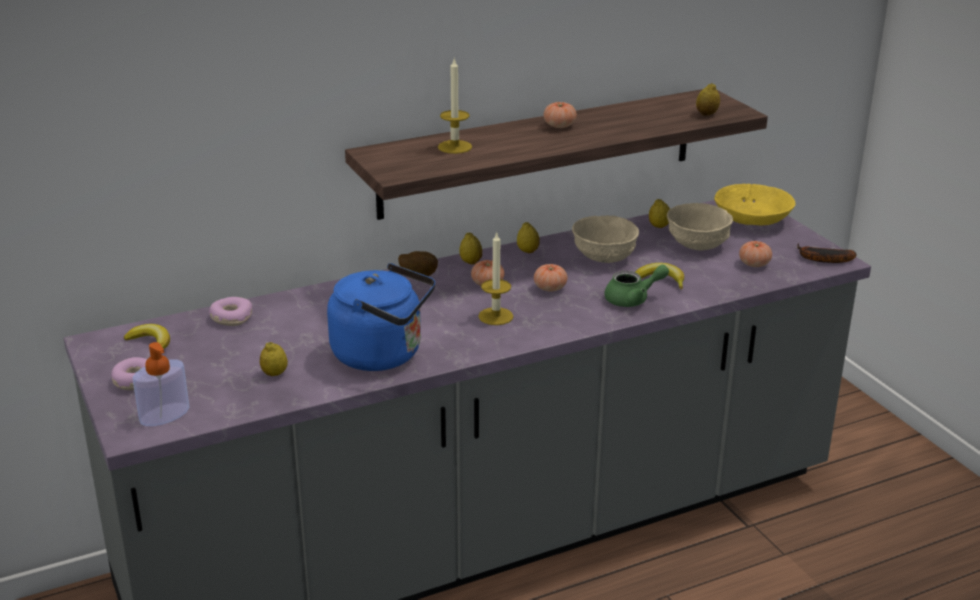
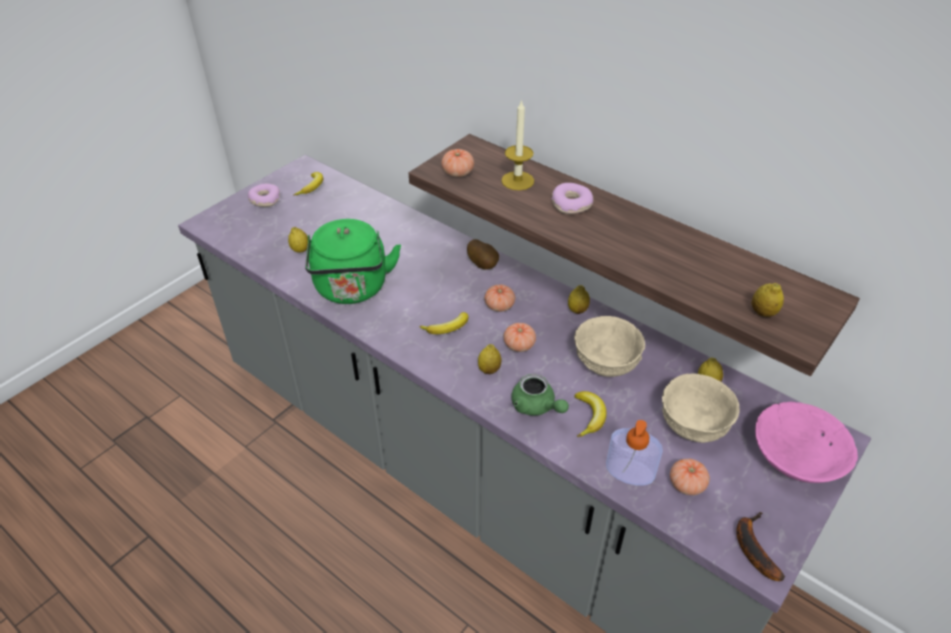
camera: 65 degrees right, 15 degrees up
(164, 415) = (231, 226): soap dispenser -> soap dispenser (629, 471)
(231, 318) = (364, 204): donut -> donut (571, 204)
(383, 355) = (352, 289): blue kettle -> green kettle
(470, 262) = (530, 284): lemon -> lemon (489, 370)
(495, 316) = (447, 328): candle -> banana
(559, 126) = (623, 222): tomato -> tomato (458, 173)
(753, 220) = (797, 458): yellow bowl -> pink bowl

